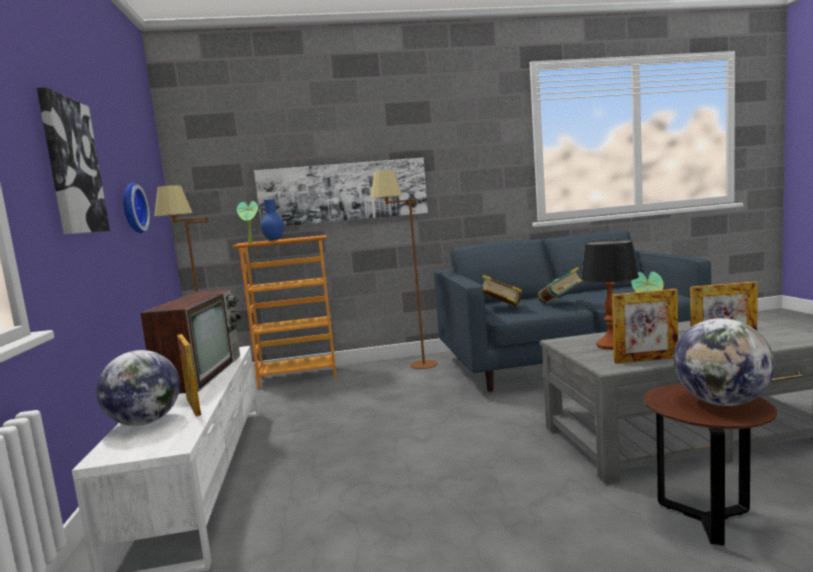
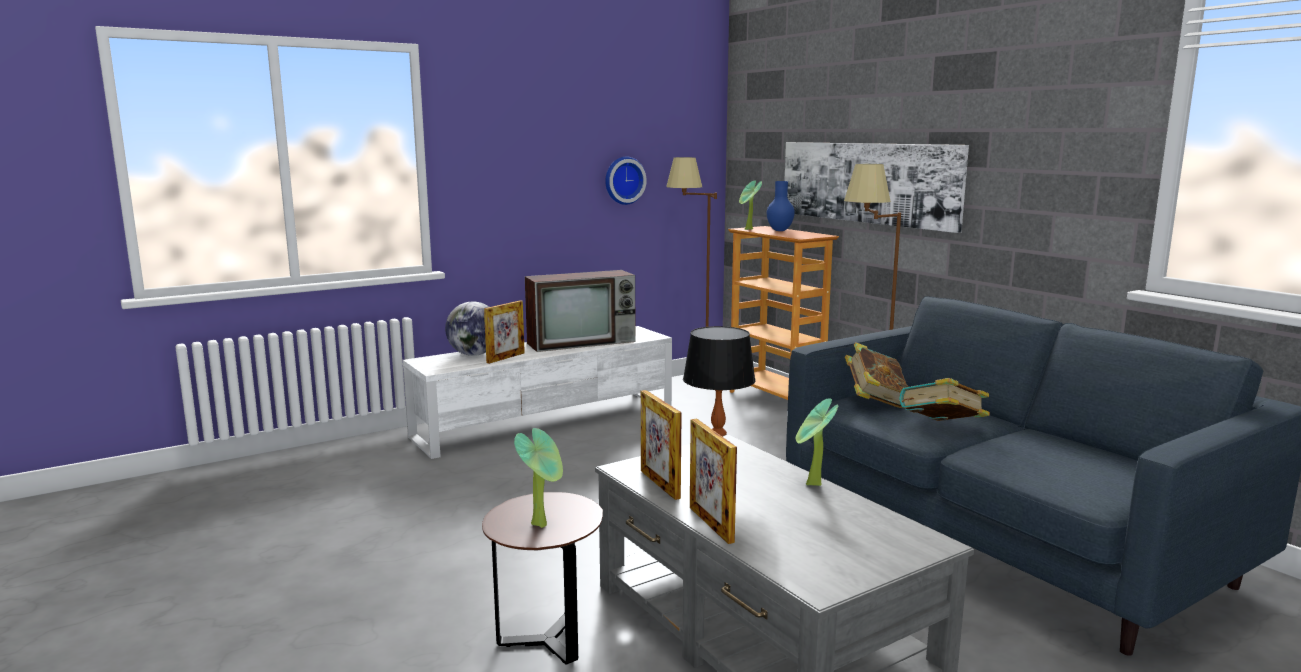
camera: 65 degrees right, 5 degrees up
(72, 166) = (524, 152): picture -> none
(722, 402) = (543, 524): globe -> potted plant

